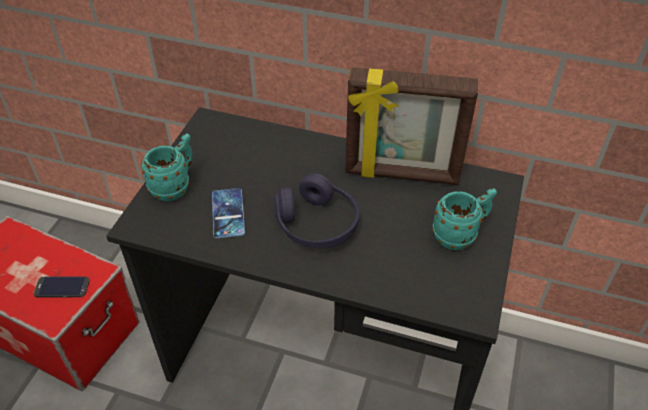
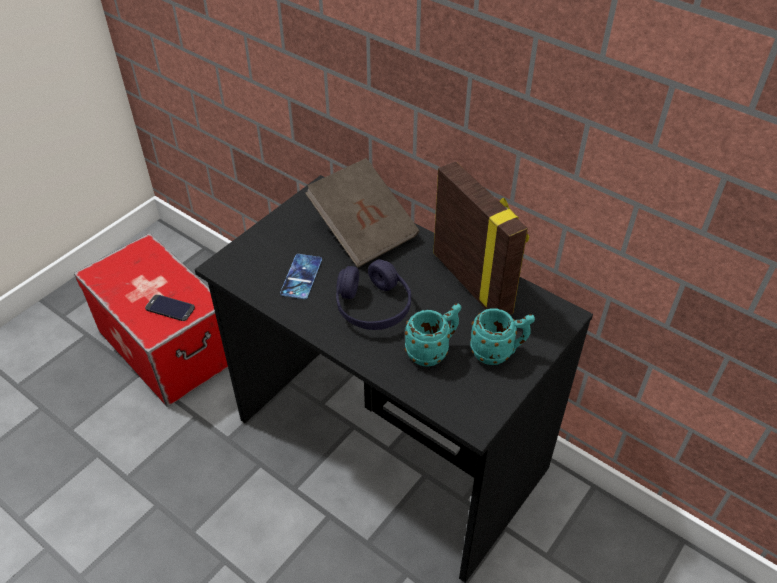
camera: 20 degrees right, 0 degrees up
(175, 186) = (268, 241): turquoise mug -> turquoise mug (433, 351)
(269, 151) = (363, 230): none -> brown book
(401, 175) = (473, 282): picture frame -> picture frame turned 150 degrees counterclockwise

